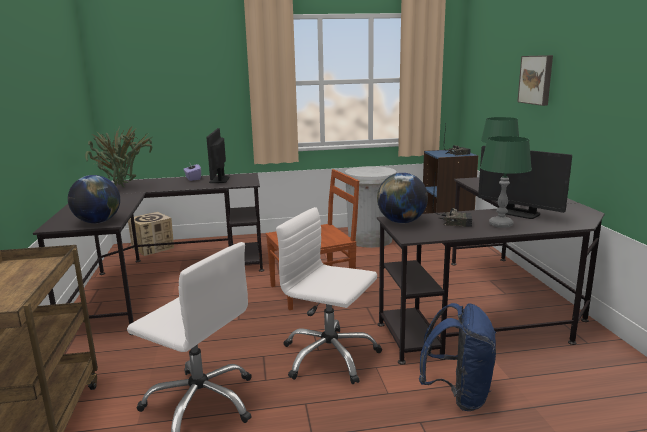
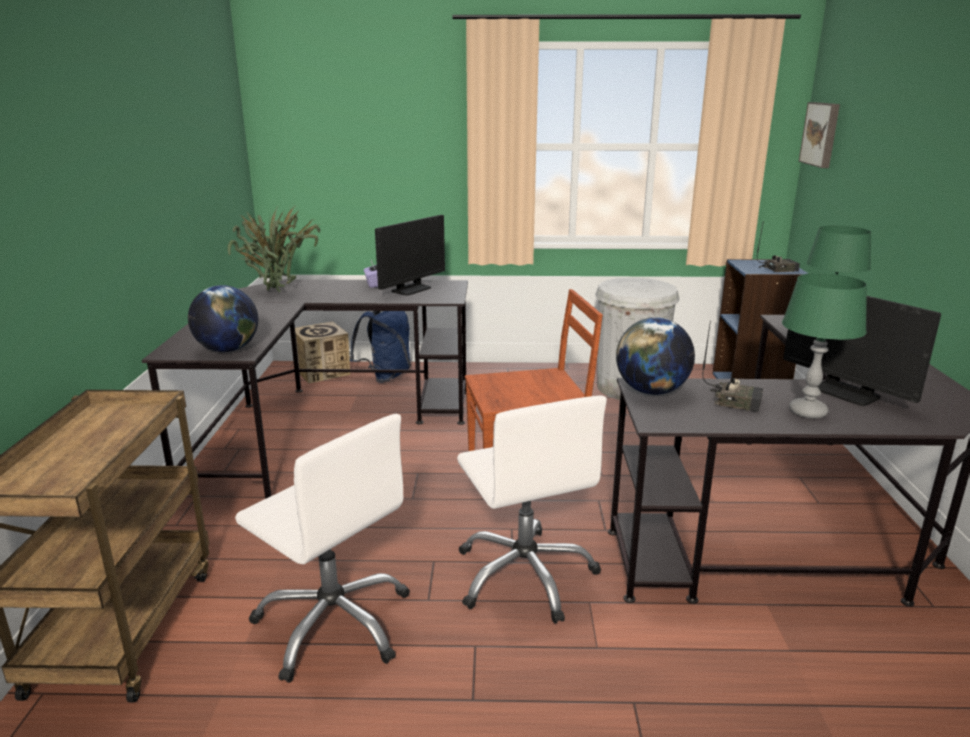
camera: 10 degrees right, 5 degrees up
(219, 180) = (411, 289): monitor -> monitor turned 150 degrees counterclockwise
(329, 356) = (525, 575): white office chair -> white office chair turned 150 degrees counterclockwise
(458, 395) = (702, 666): blue backpack -> blue backpack (385, 376)
(536, 79) = (914, 168): picture -> picture (821, 134)

